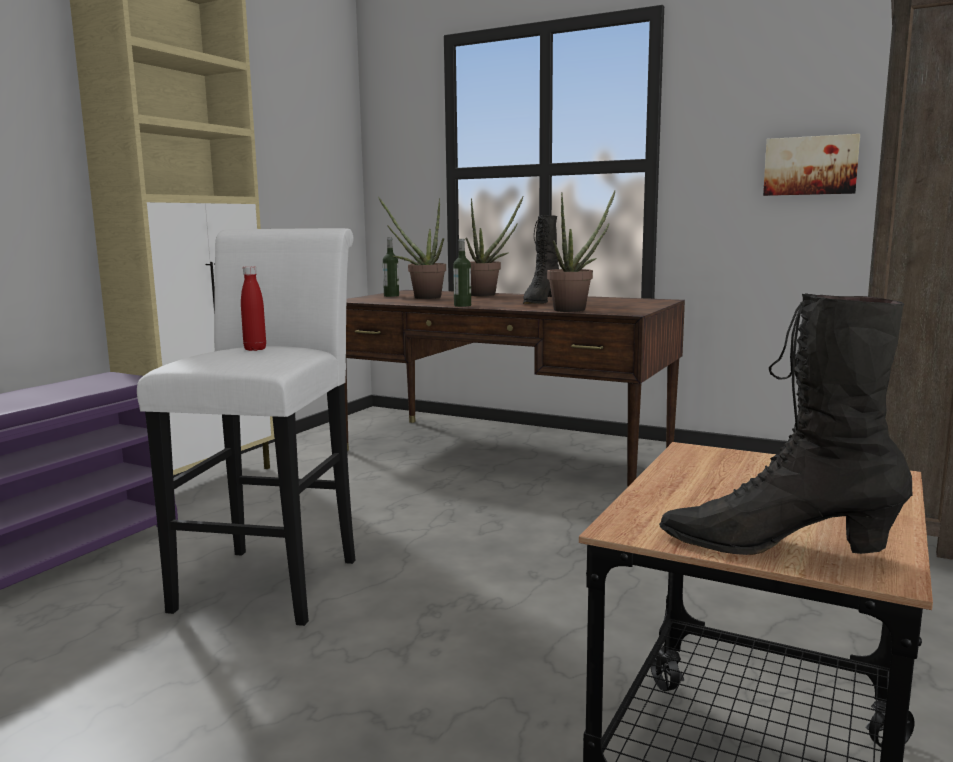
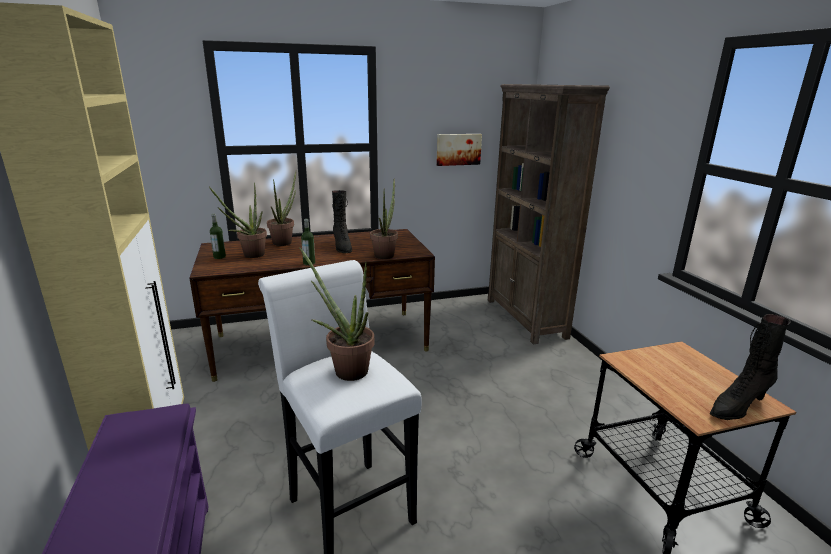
camera: 45 degrees left, 10 degrees up
(255, 349) = (345, 369): red bottle -> potted plant

